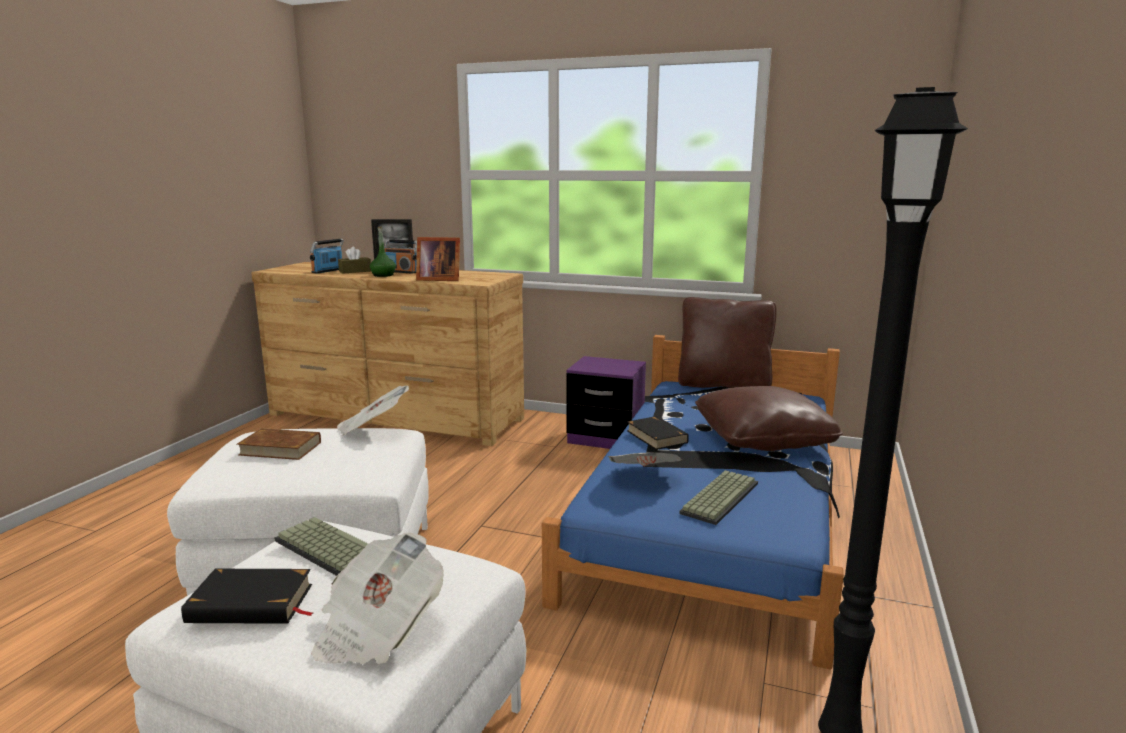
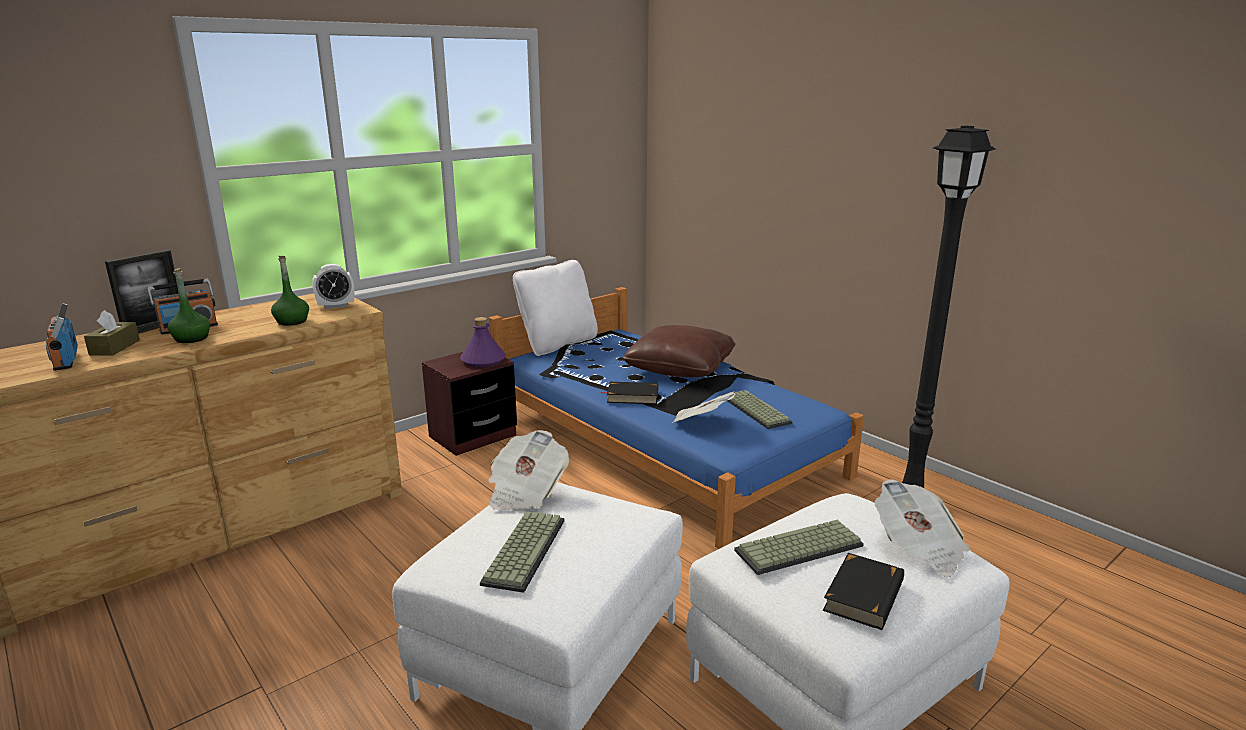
camera: 60 degrees left, 5 degrees up
(280, 448) = (523, 550): brown book -> keyboard
(438, 279) = (292, 321): picture frame -> green bottle
(482, 279) = (336, 306): none -> alarm clock
(605, 438) = (473, 436): purple nightstand -> brown nightstand
(616, 368) = (483, 360): none -> purple bottle
(723, 385) = (558, 344): brown pillow -> white pillow

